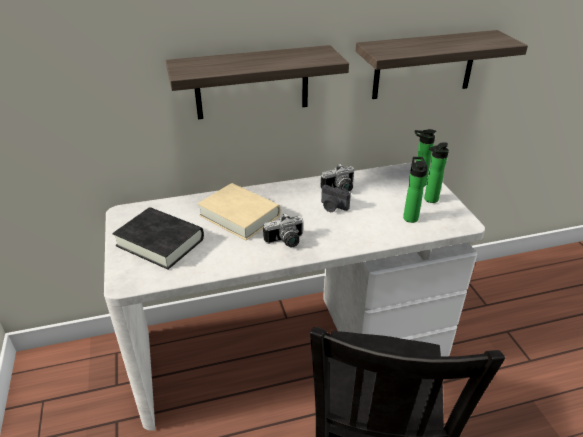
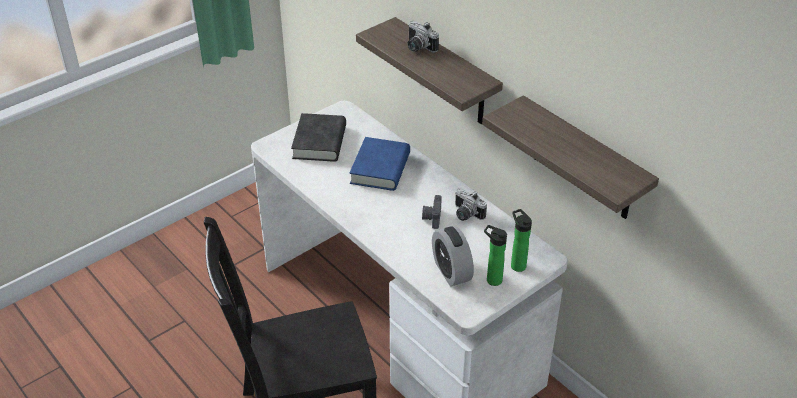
camera: 65 degrees right, 5 degrees up
(239, 216) = (380, 169): beige book -> blue book
(286, 242) = (362, 205): camera -> camera (418, 47)
(410, 217) = (451, 271): bottle -> alarm clock

